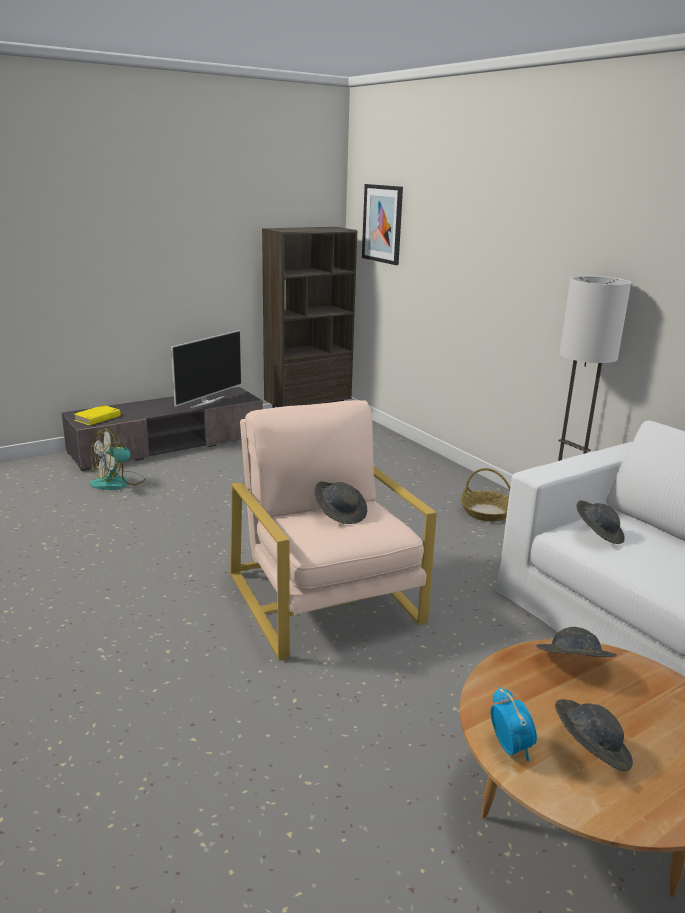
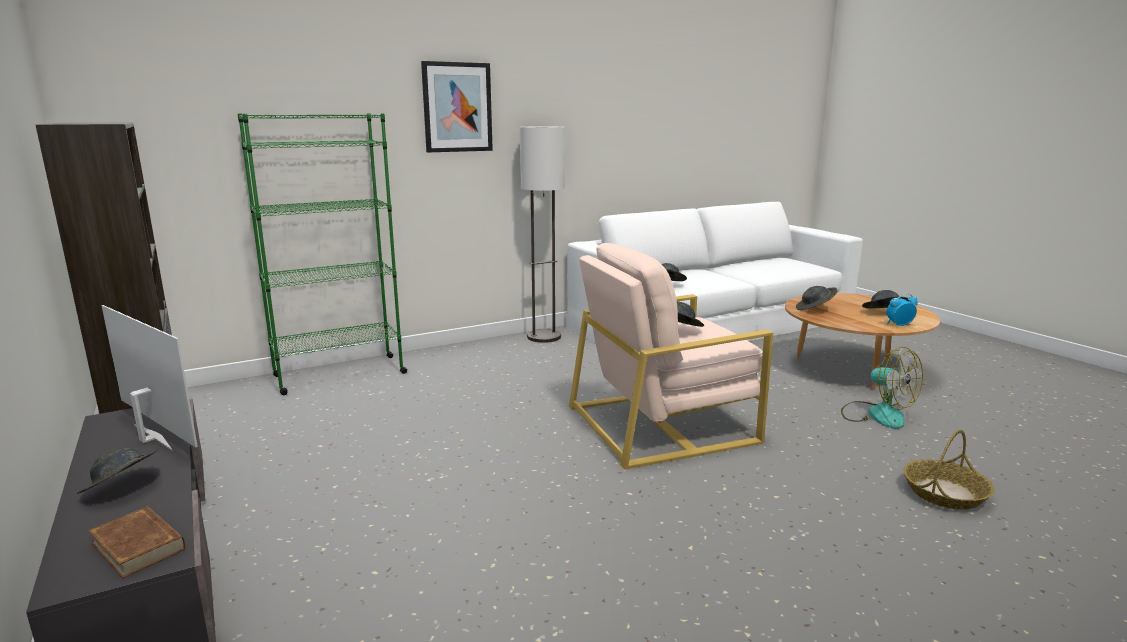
camera: 85 degrees left, 5 degrees down
(98, 418) = (138, 546): yellow book -> brown book
(118, 482) = (306, 587): fan -> fan (876, 414)
(152, 407) = (122, 488): none -> grey hat
(382, 224) = (166, 111): picture -> picture (457, 107)
(403, 453) = (339, 374): none -> green bookcase
(486, 512) = (502, 354): basket -> basket (945, 493)

